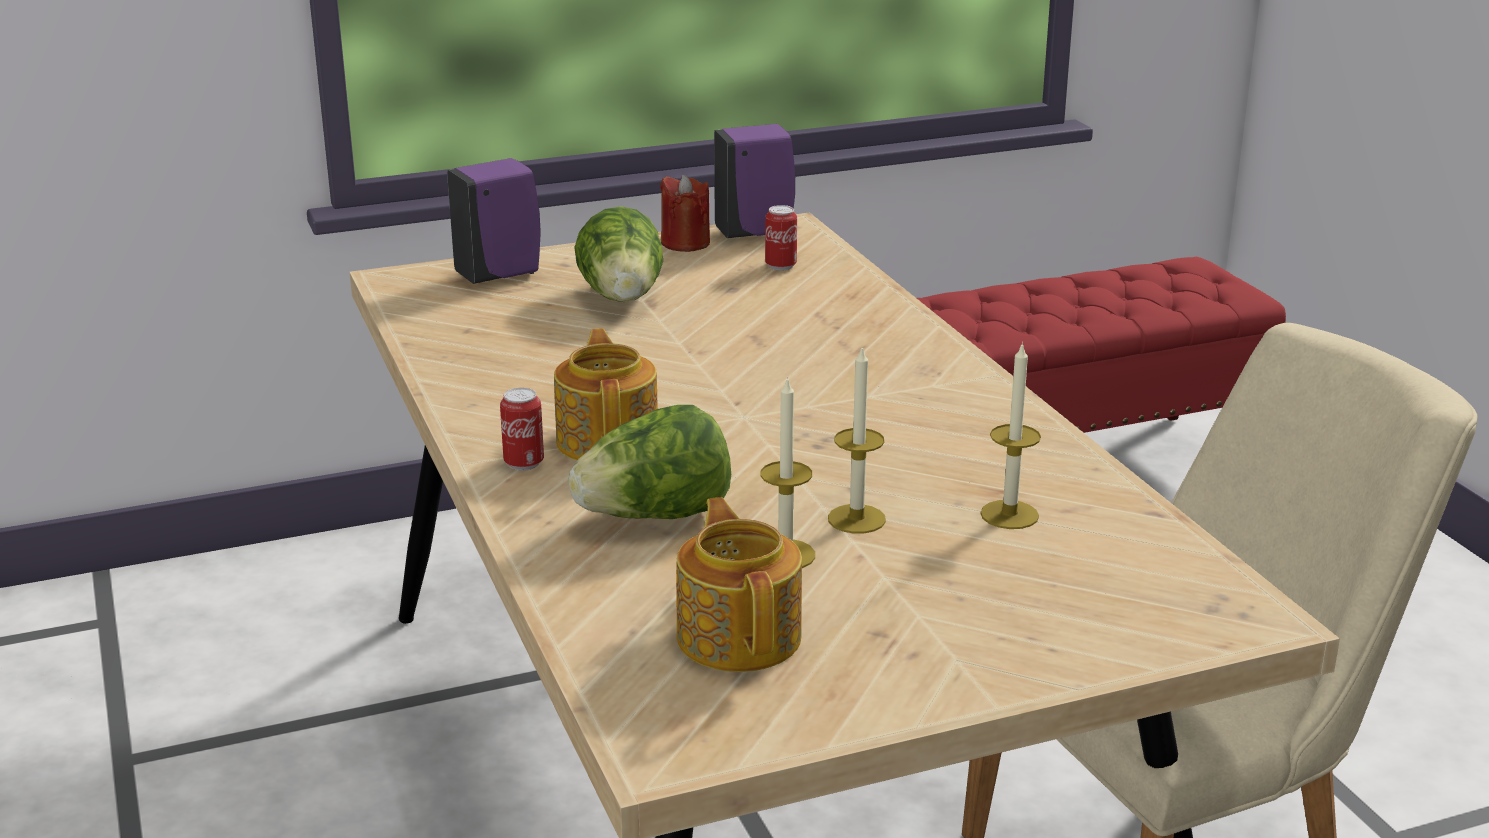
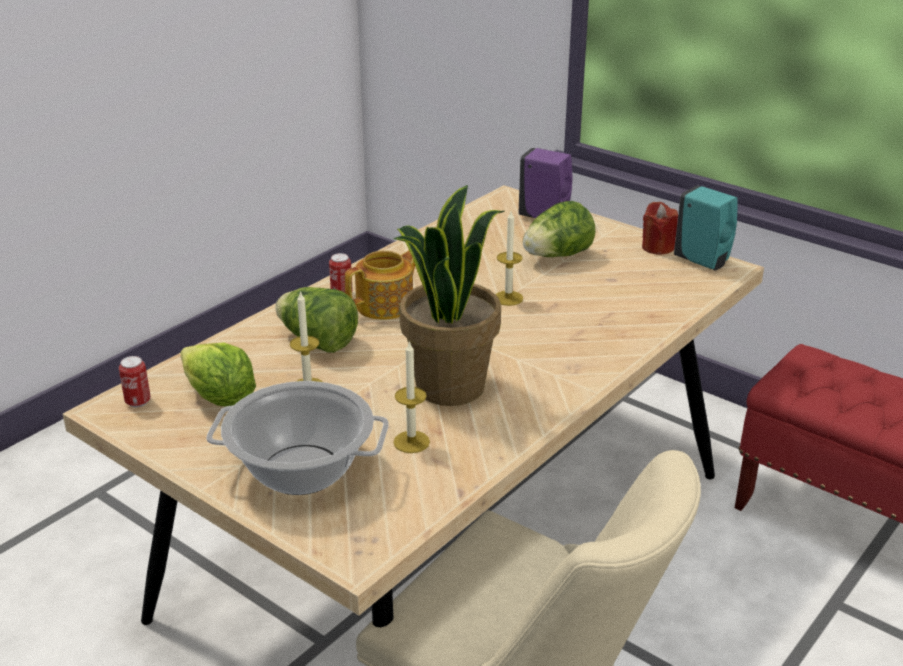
camera: 60 degrees right, 5 degrees up
(740, 635) = (220, 398): teapot -> lettuce
(757, 233) = (703, 262): purple soap dispenser -> turquoise soap dispenser
(780, 266) = (665, 283): can -> can (138, 402)
(856, 519) = (364, 396): candle -> candle (508, 298)
(891, 455) = (449, 386): none -> potted plant
(1014, 610) = (302, 470): none -> cooking pot

